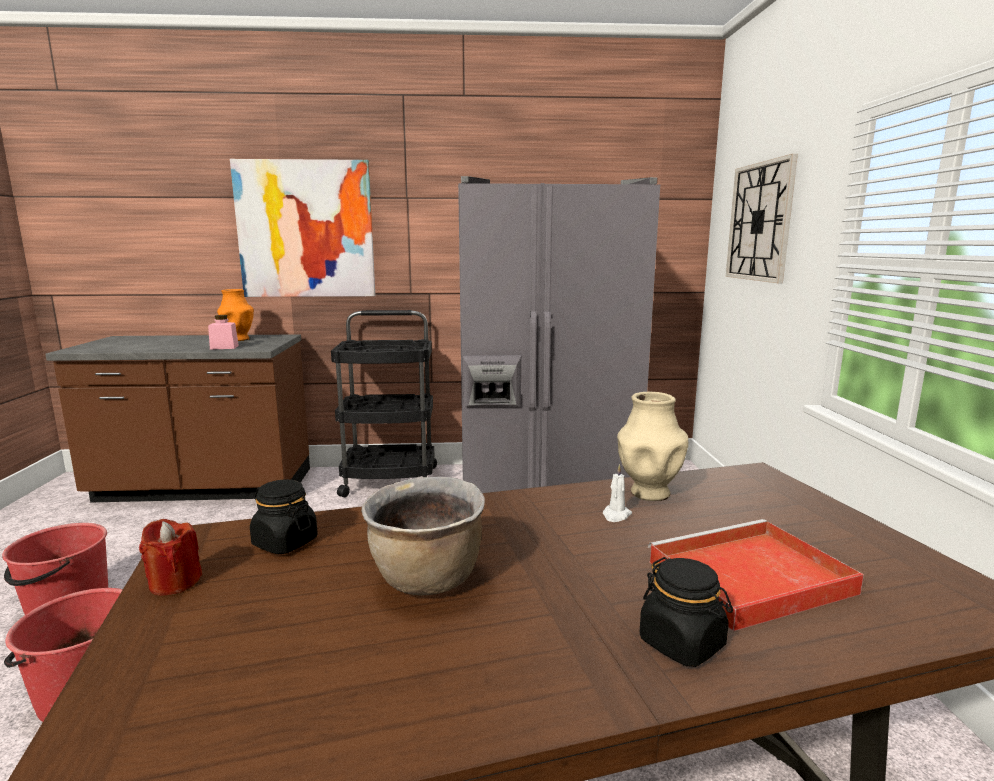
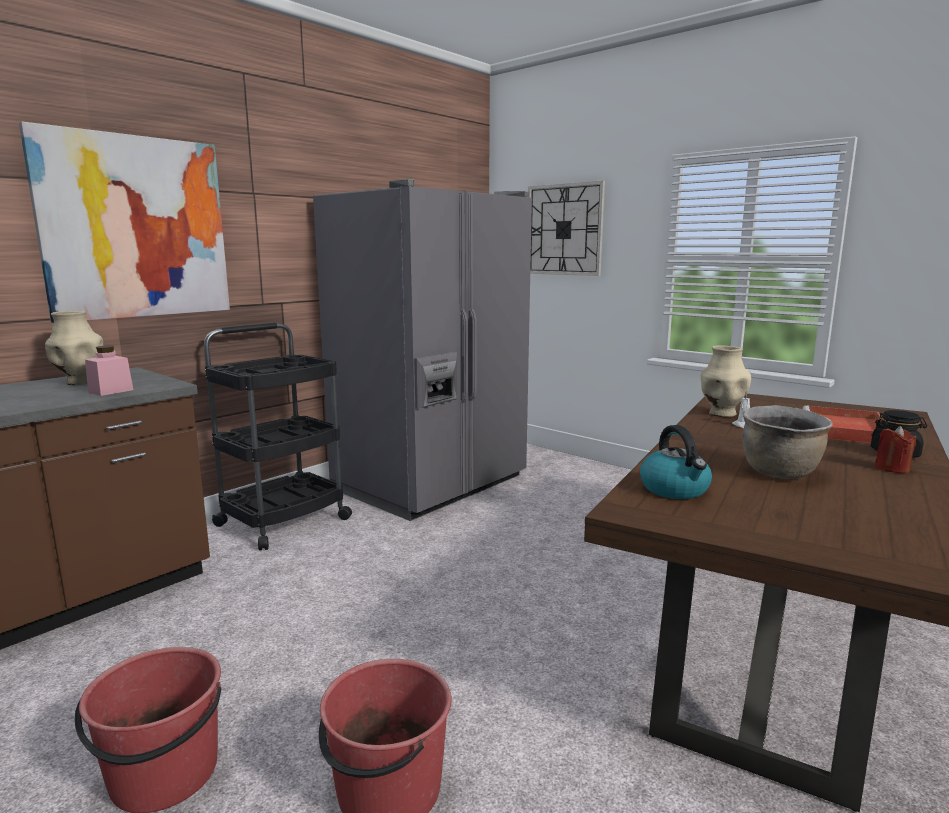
camera: 45 degrees left, 0 degrees up
(174, 582) = (704, 525): red candle -> red candle (892, 468)
(238, 339) = (80, 382): orange vase -> beige vase
(285, 542) = (675, 489): black jar -> kettle

